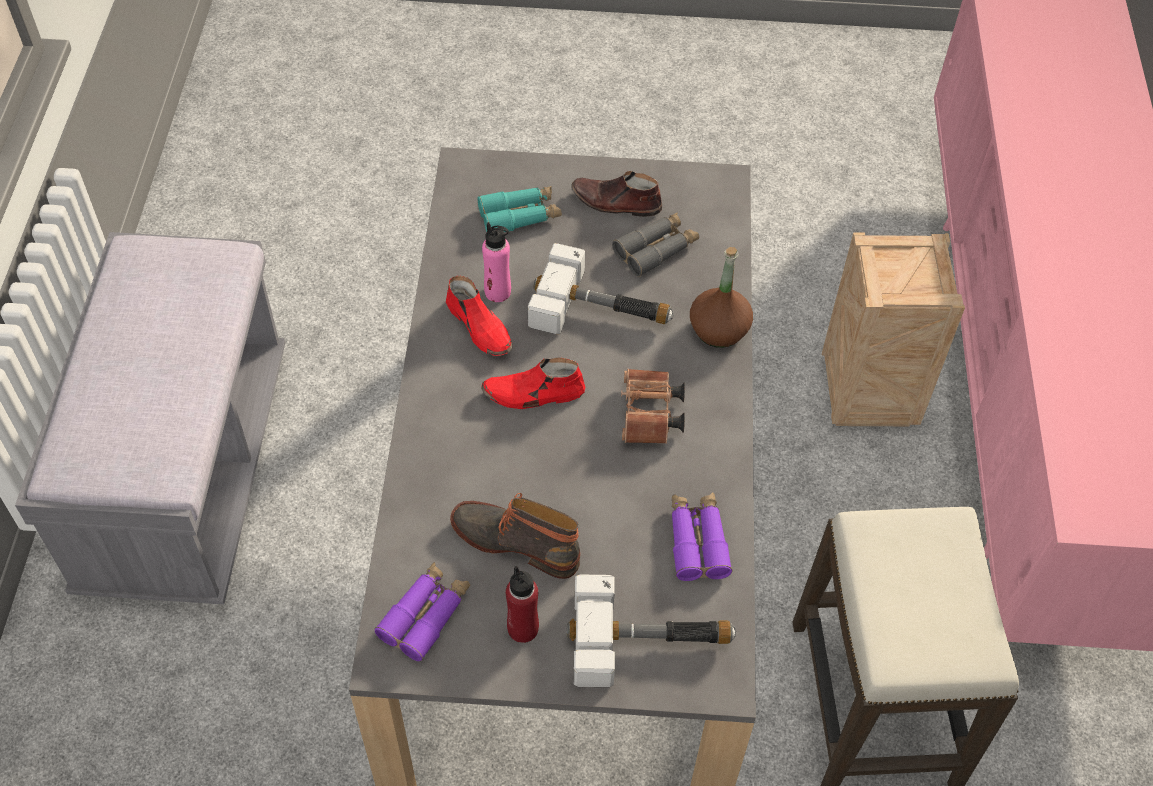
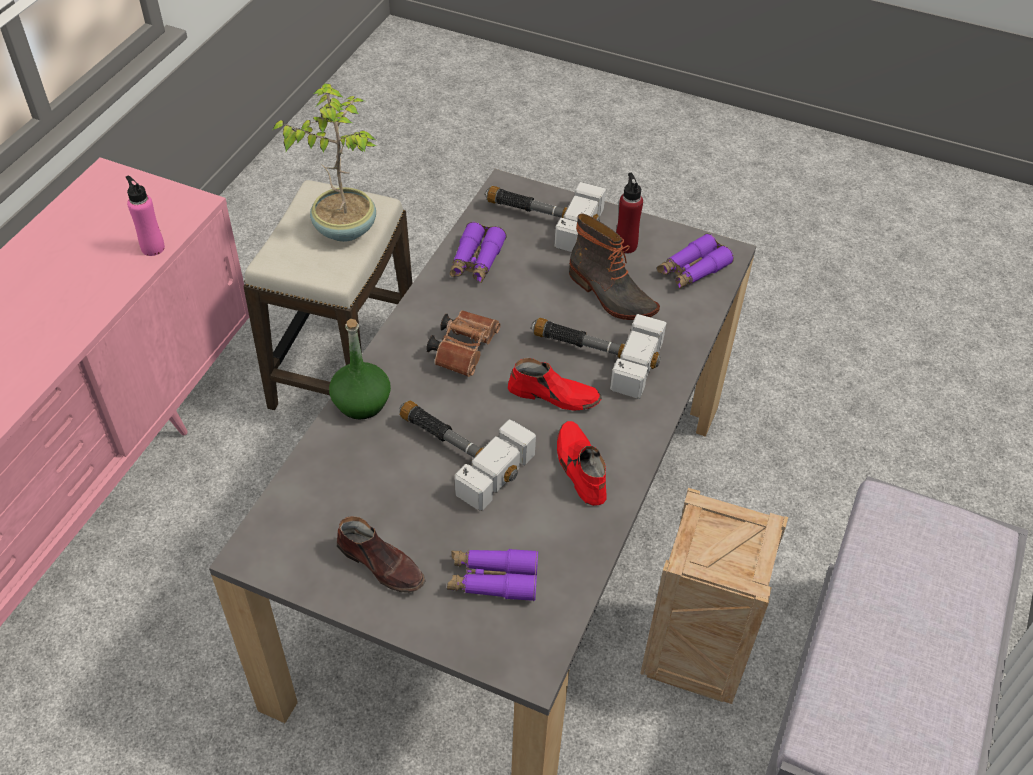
camera: 160 degrees left, 5 degrees down
(498, 292) = (550, 498): pink bottle -> pink bottle (153, 248)
(510, 455) = (593, 353): none -> hammer
(520, 216) = (492, 579): turquoise binoculars -> purple binoculars
(656, 249) = (371, 497): grey binoculars -> none
(718, 329) = (362, 402): brown bottle -> green bottle
(869, 398) = (166, 592): crate -> crate (693, 653)
(907, 609) = (344, 228): none -> potted plant

